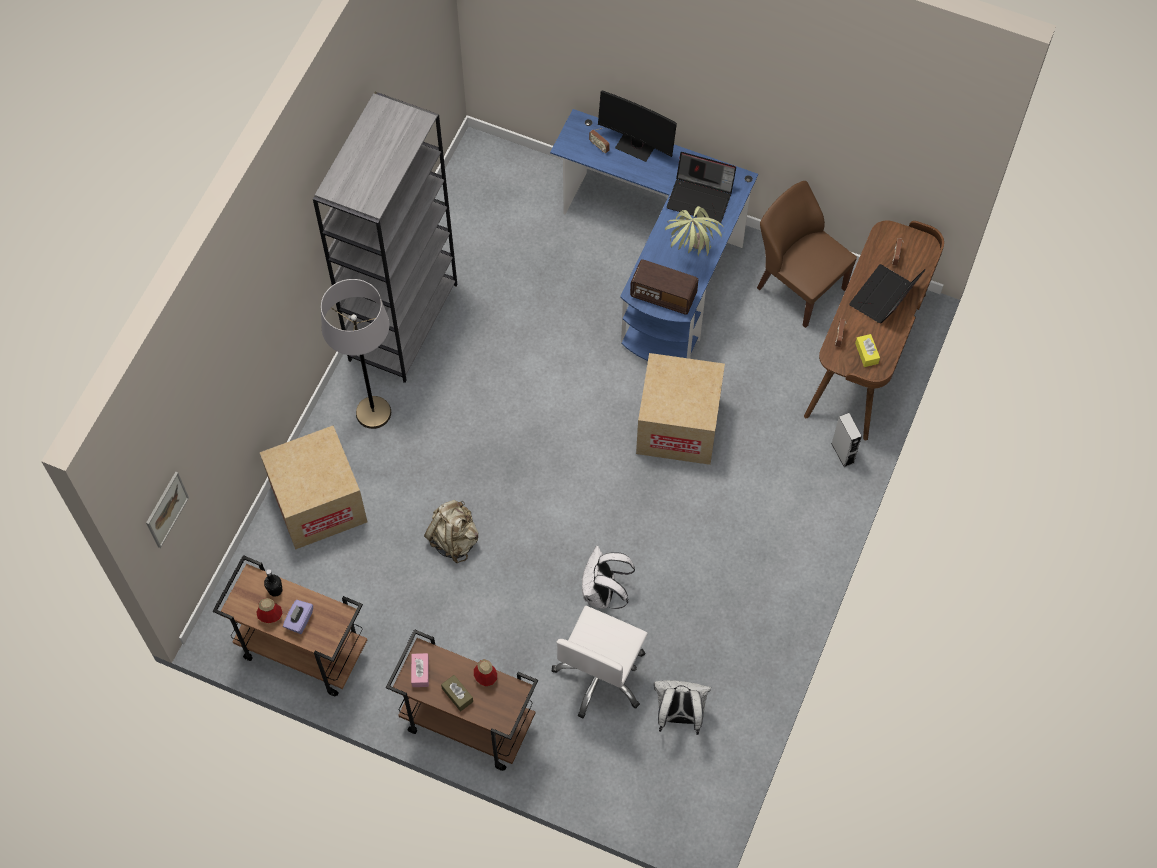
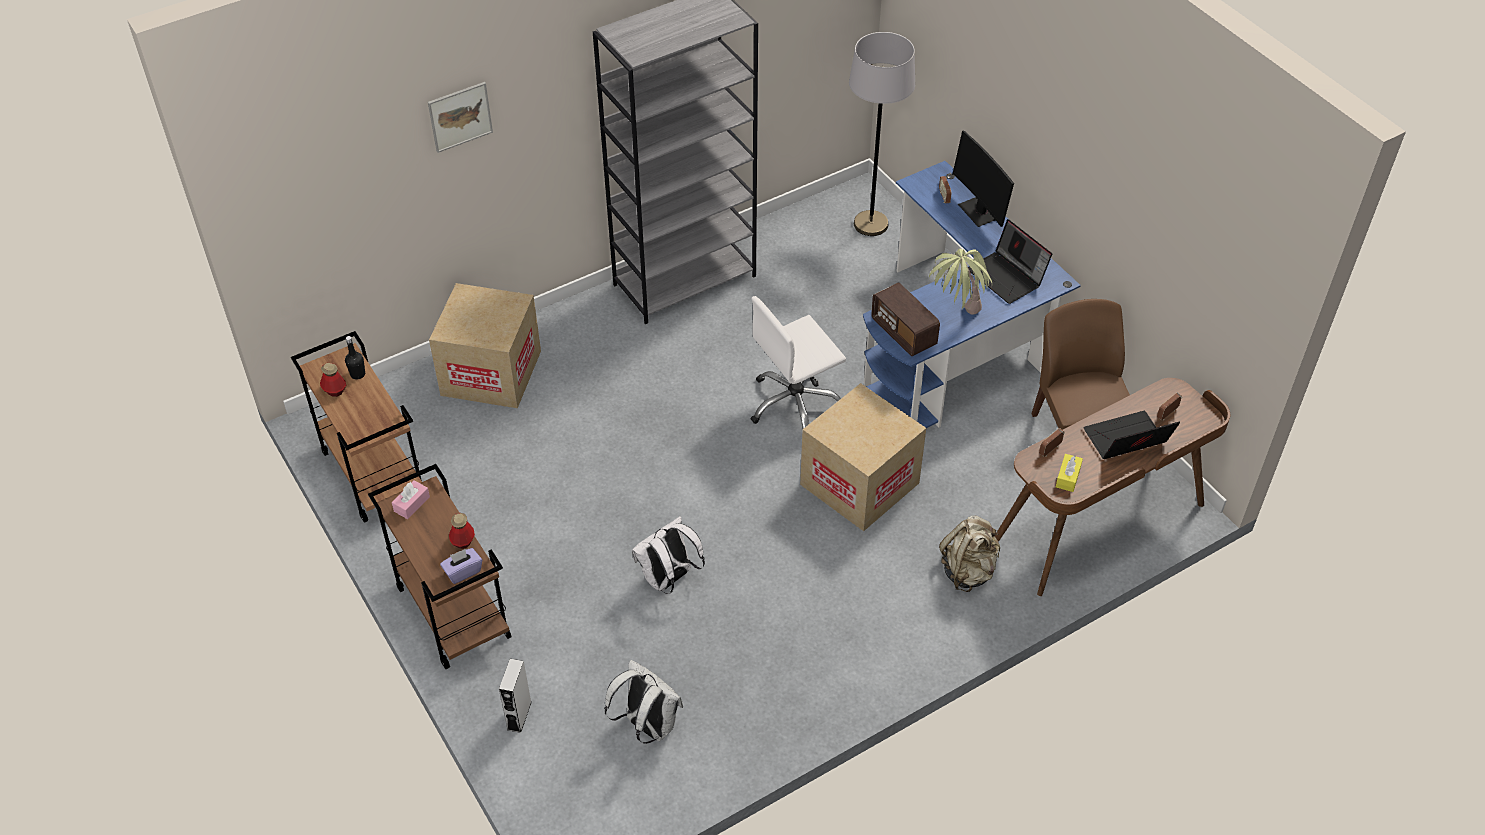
camera: 35 degrees right, 15 degrees down
(166, 509) = (289, 221): picture -> picture (460, 116)
(299, 620) = (354, 407): purple tissue box -> purple tissue box (463, 571)
(373, 413) = (598, 332): grey floor lamp -> grey floor lamp (871, 224)
(454, 539) = (577, 461): beige backpack -> beige backpack (968, 571)
(457, 695) = (425, 541): brown tissue box -> none
(601, 675) = (606, 646): white office chair -> white office chair (795, 404)
(842, 453) = (1005, 593): grey speaker -> grey speaker (519, 715)

